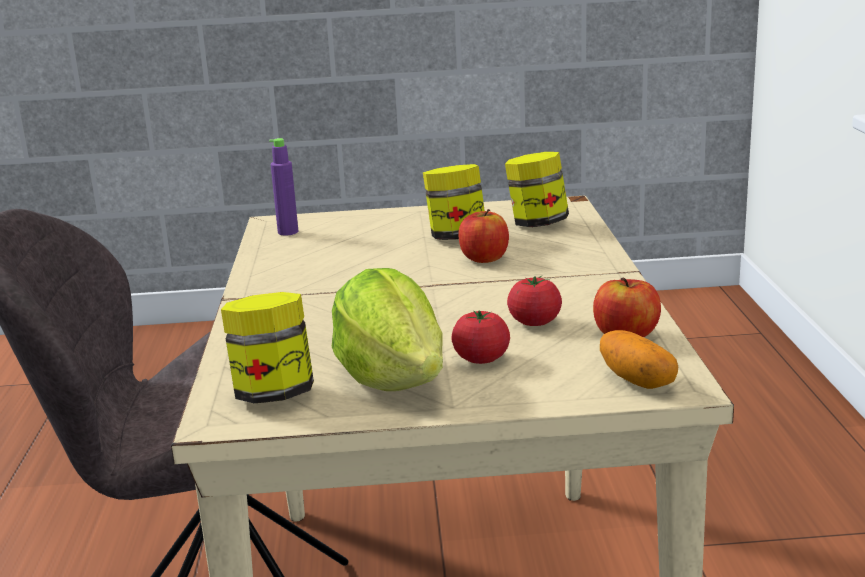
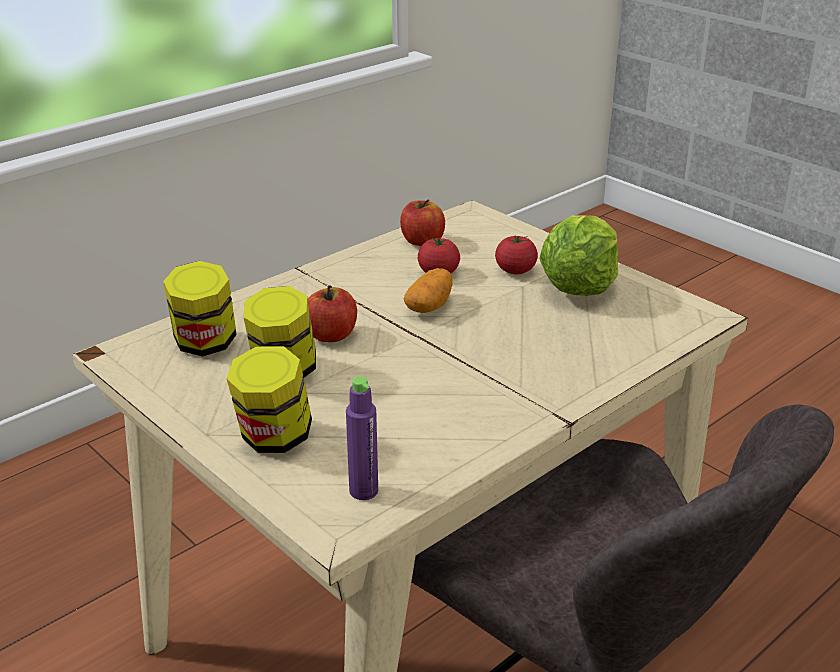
camera: 130 degrees left, 10 degrees up
(273, 394) = (656, 313): jar -> jar (274, 438)
(638, 380) = (479, 223): potato -> potato (429, 306)

